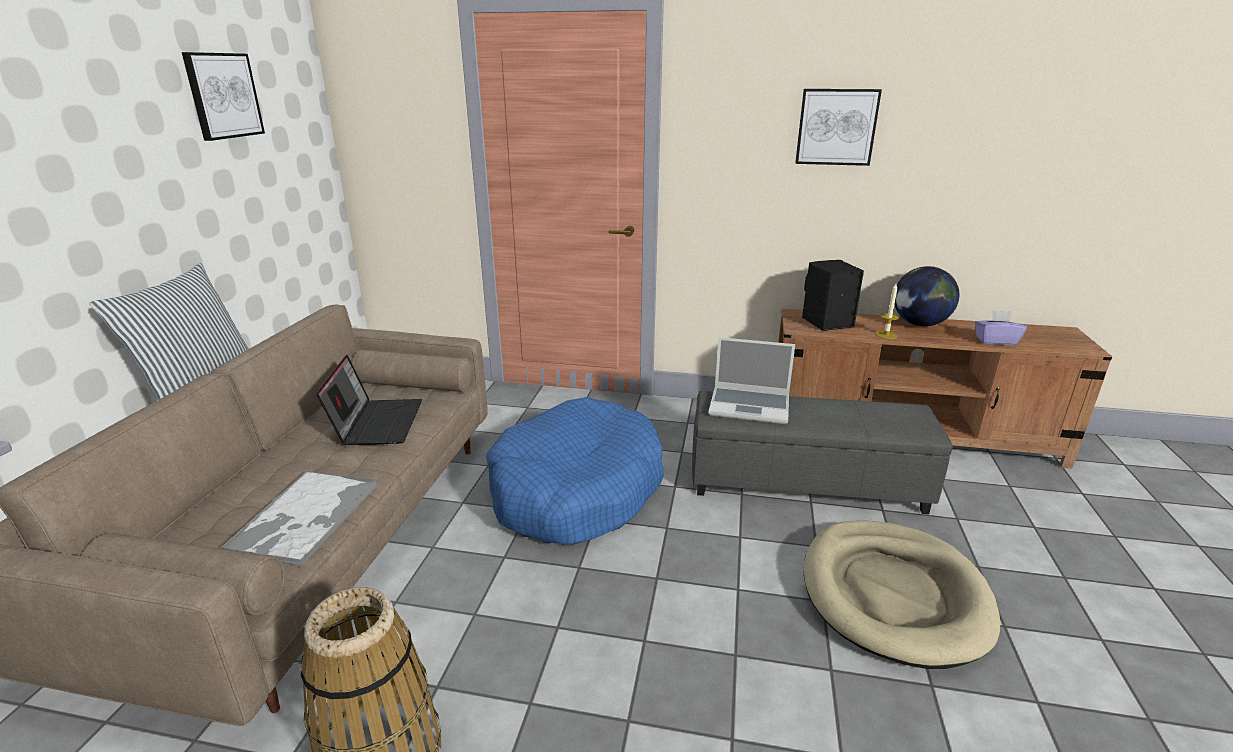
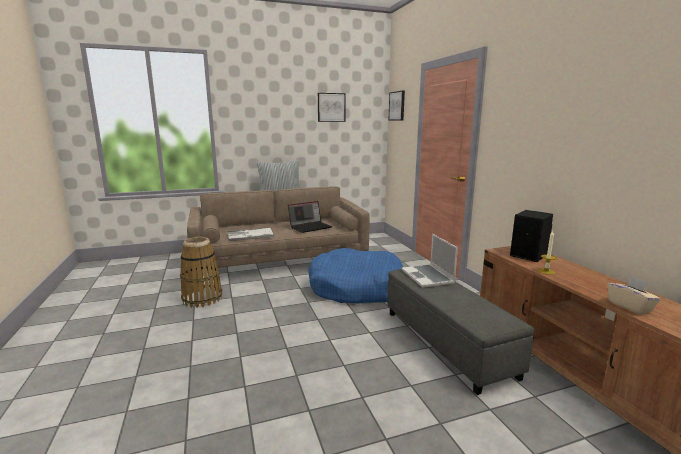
camera: 60 degrees right, 10 degrees down
(836, 127) = (563, 118): picture -> picture (397, 106)
(893, 595) = (372, 388): beige dog bed -> none
(919, 324) = (597, 279): globe -> none
(995, 341) = (630, 306): purple tissue box -> beige tissue box

